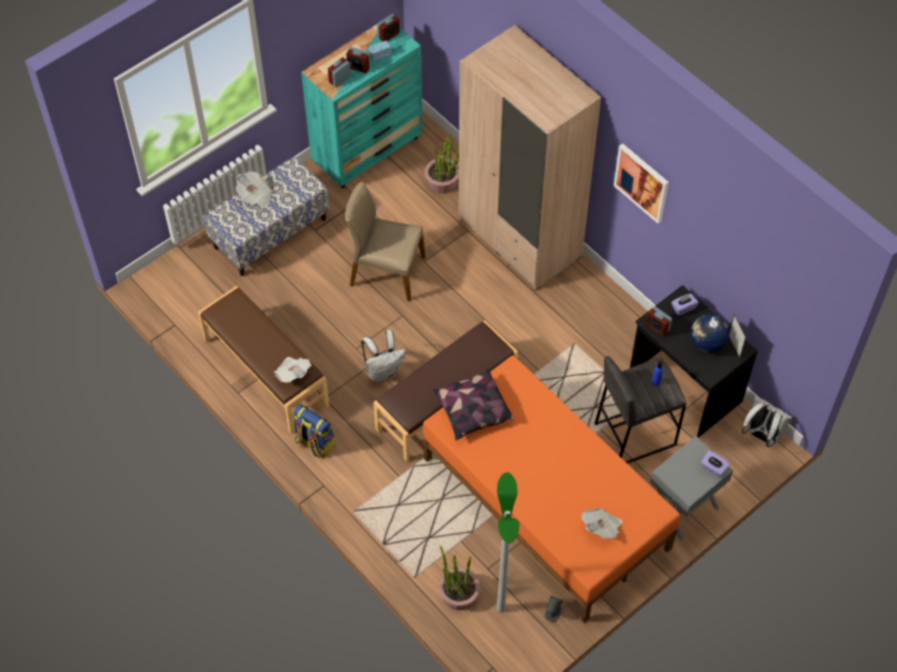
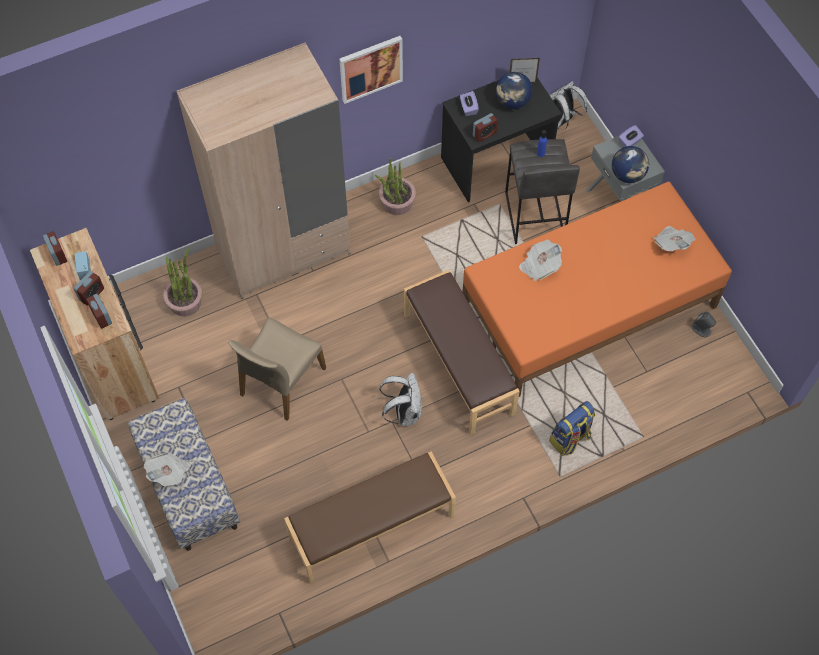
camera: 75 degrees left, 5 degrees up
(293, 374) = (420, 481): newspaper -> newspaper (539, 266)
(314, 443) = (471, 496): backpack -> backpack (570, 439)
(368, 150) = (114, 363): turquoise dresser -> brown dresser
(459, 594) = (668, 402): potted plant -> potted plant (397, 202)
(472, 411) = (520, 318): pillow -> none
(501, 608) = (690, 370): floor lamp -> none
(671, 473) = (627, 175): none -> globe

